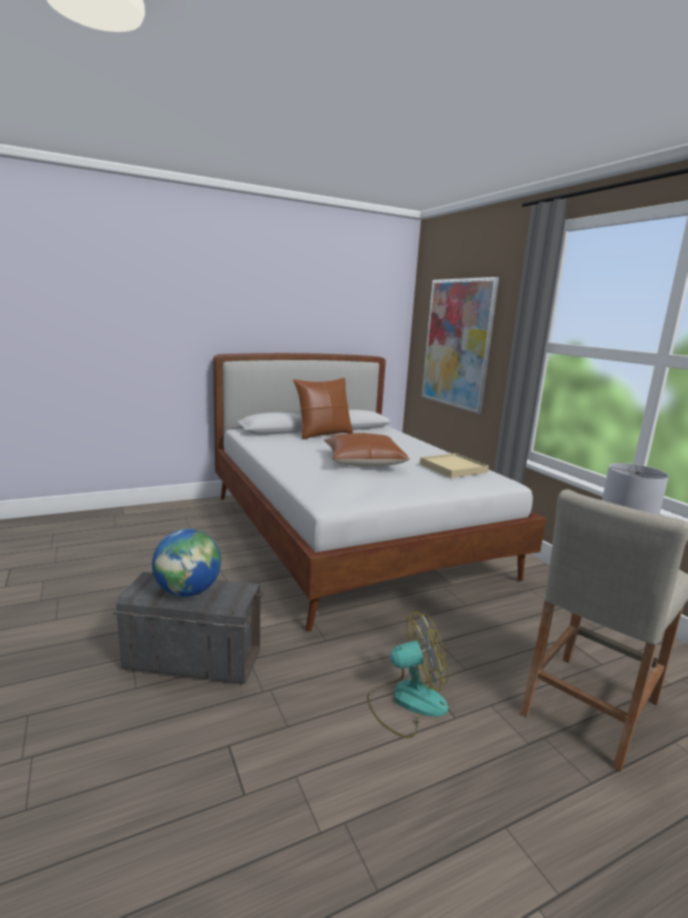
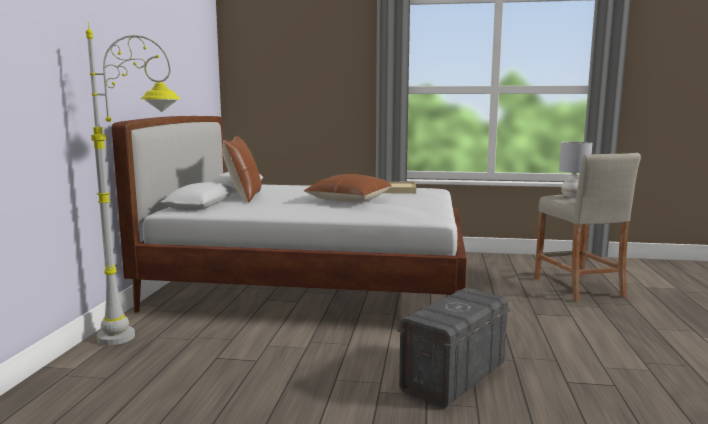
camera: 55 degrees left, 5 degrees down
(184, 515) = (147, 336): none -> grey floor lamp
(188, 591) = (460, 307): globe -> none
(406, 701) = (550, 323): fan -> none
(457, 343) = (297, 96): picture -> none

